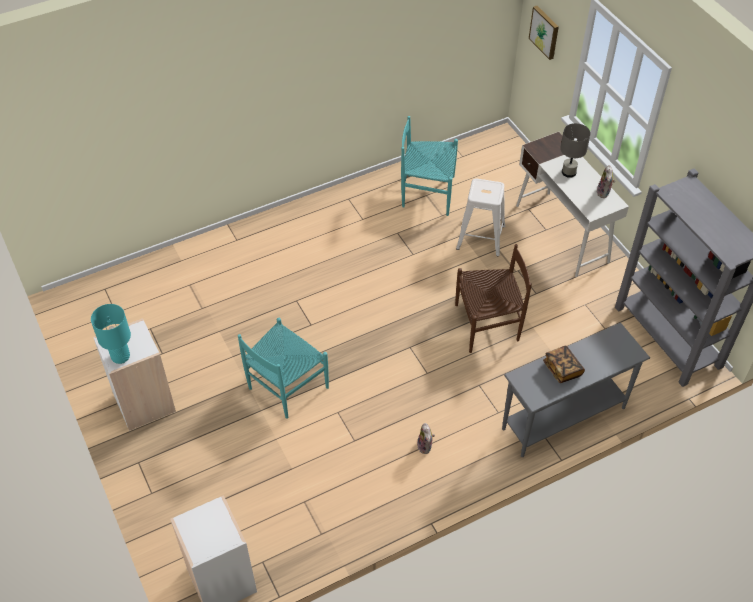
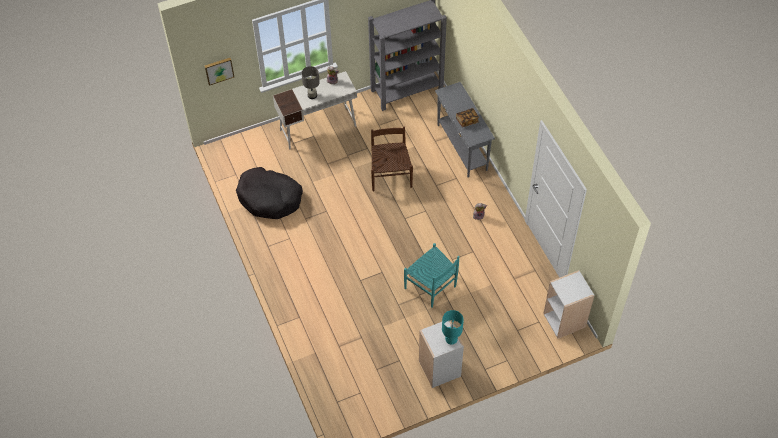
camera: 85 degrees left, 5 degrees up
(427, 193) = (270, 198): turquoise chair -> black dog bed
(480, 237) = (316, 172): white stool -> none

